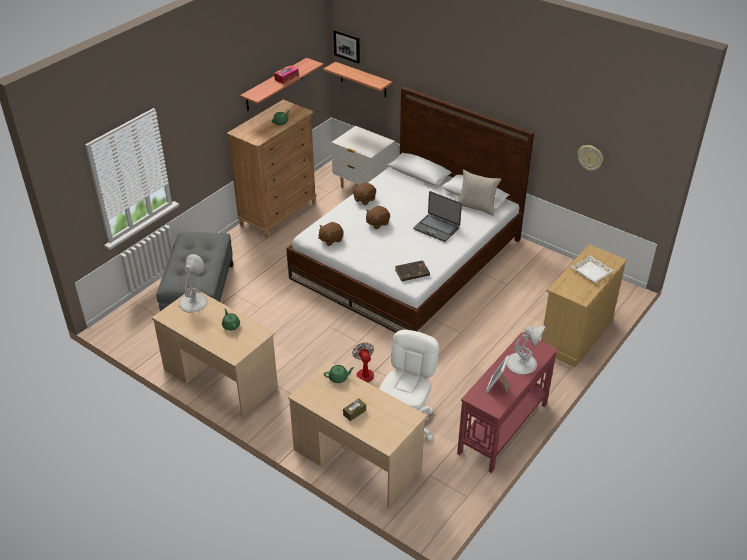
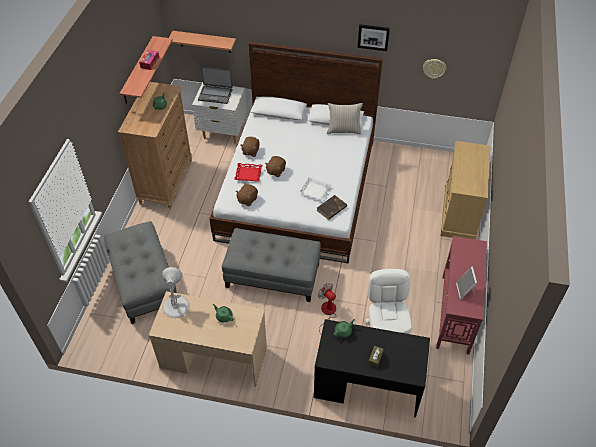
camera: 25 degrees left, 10 degrees up
(328, 327) = (273, 275): none -> grey ottoman
(347, 46) = (184, 15): picture -> picture (373, 37)
(347, 218) = (248, 174): none -> red tray
(357, 460) = (367, 386): beige desk -> black desk
(436, 228) = (325, 160): laptop -> laptop (215, 94)
(522, 363) = (470, 264): white table lamp -> none
(591, 272) = (473, 165): white tray -> white tray (314, 191)

